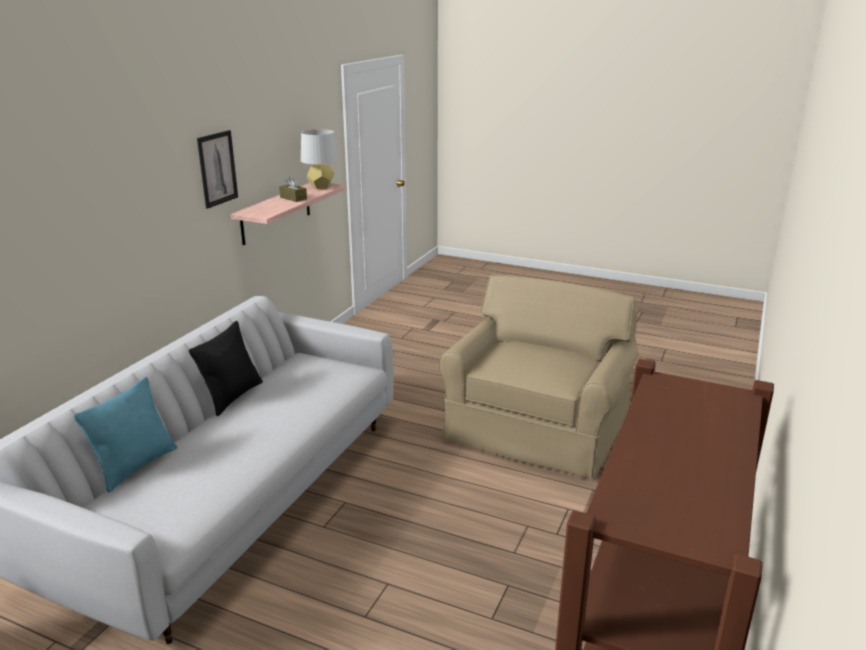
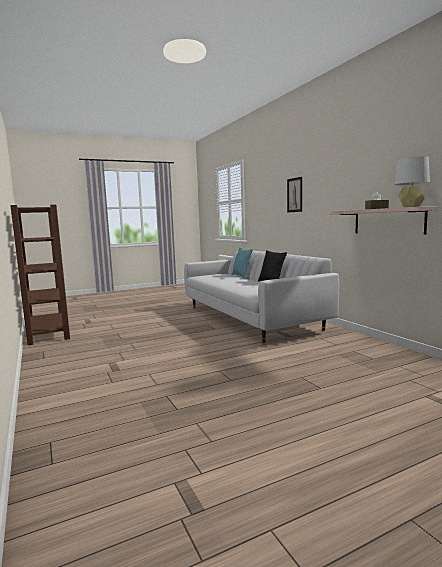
camera: 130 degrees right, 15 degrees down
(217, 169) = (346, 182): picture -> picture (294, 195)
(537, 426) = (194, 379): beige armchair -> none

